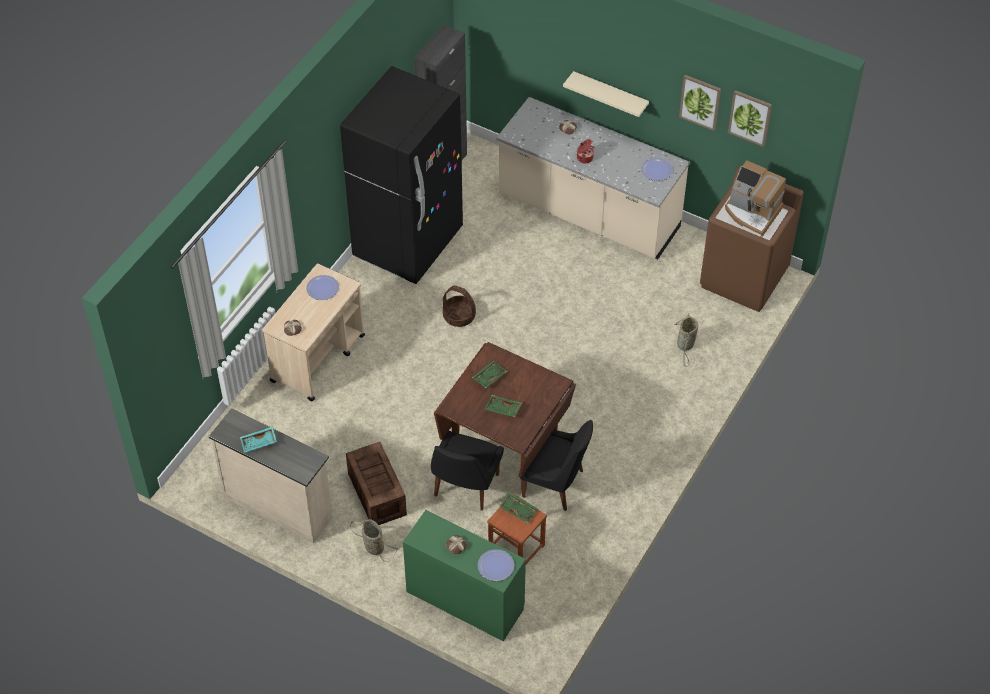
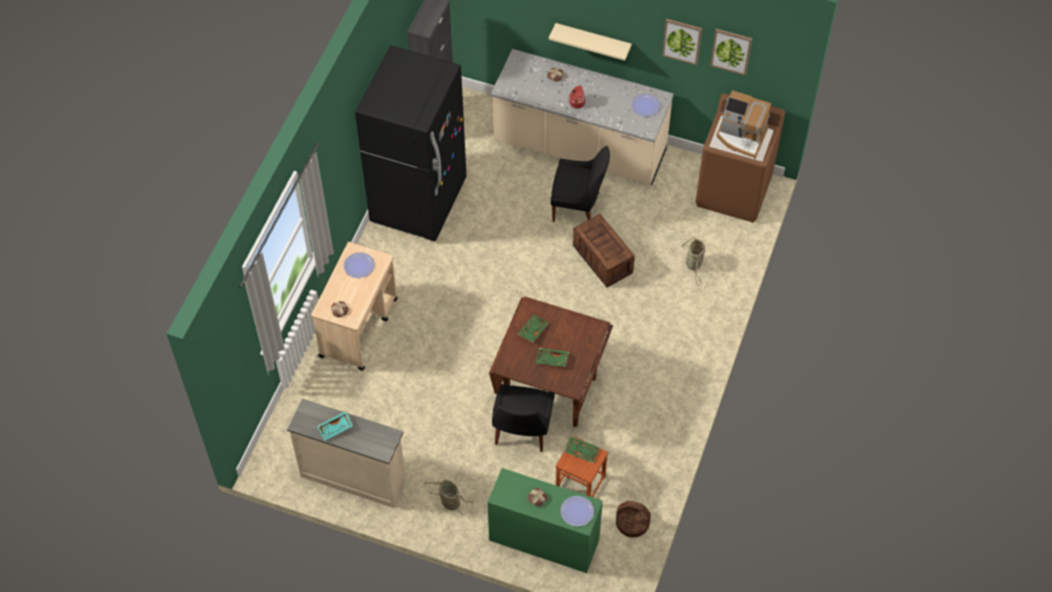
camera: 10 degrees left, 5 degrees up
(377, 495) = (443, 452): crate -> crate (603, 260)
(459, 316) = (481, 266): basket -> basket (632, 524)
(555, 484) = (603, 416): black chair -> black chair (578, 207)

